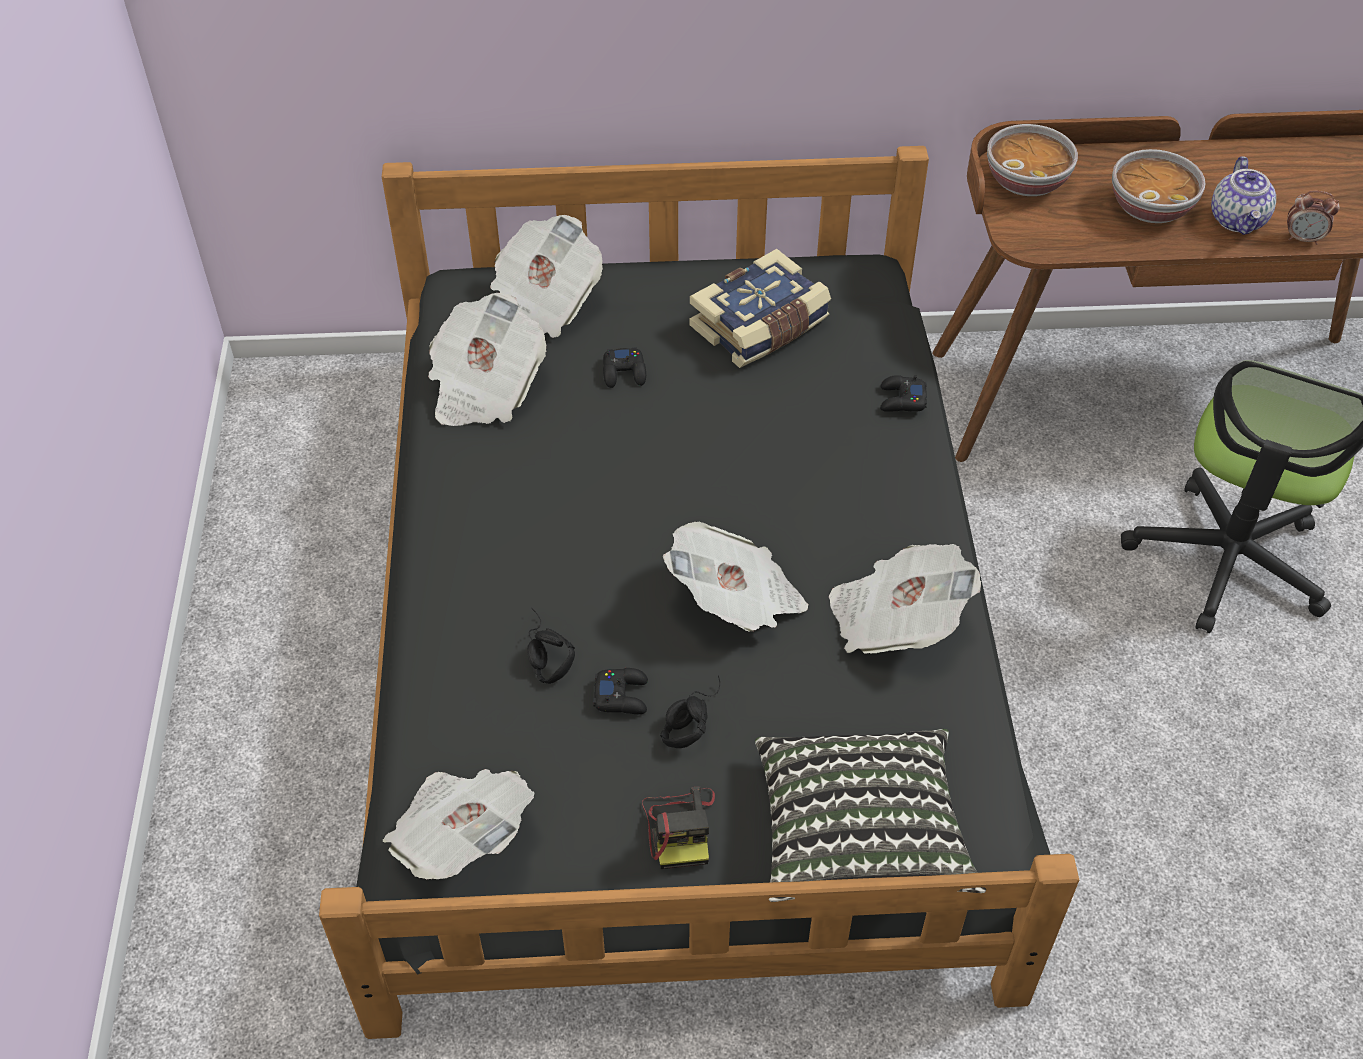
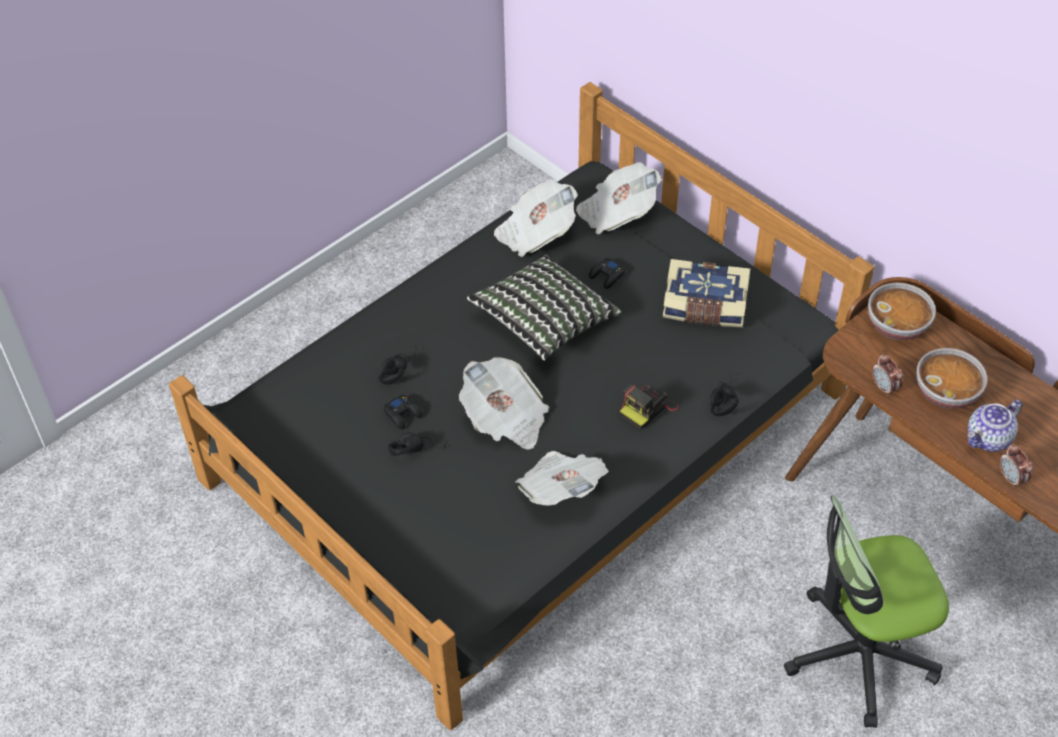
camera: 50 degrees right, 0 degrees up
(461, 837) = (271, 412): newspaper -> none
(680, 827) = (351, 485): camera -> camera (647, 408)
(859, 834) = (413, 556): pillow -> pillow (544, 321)
(901, 400) = (720, 398): black game controller -> black headphones
(1101, 243) = (884, 388): none -> alarm clock

